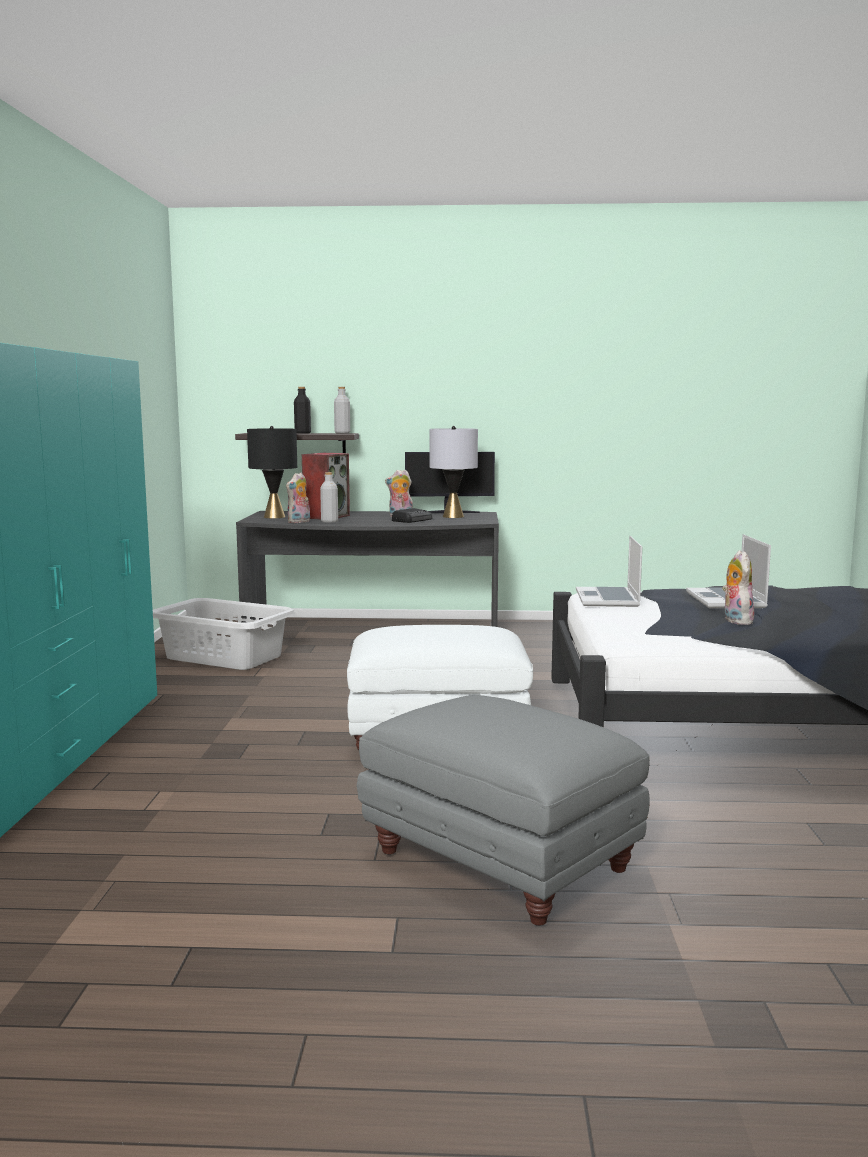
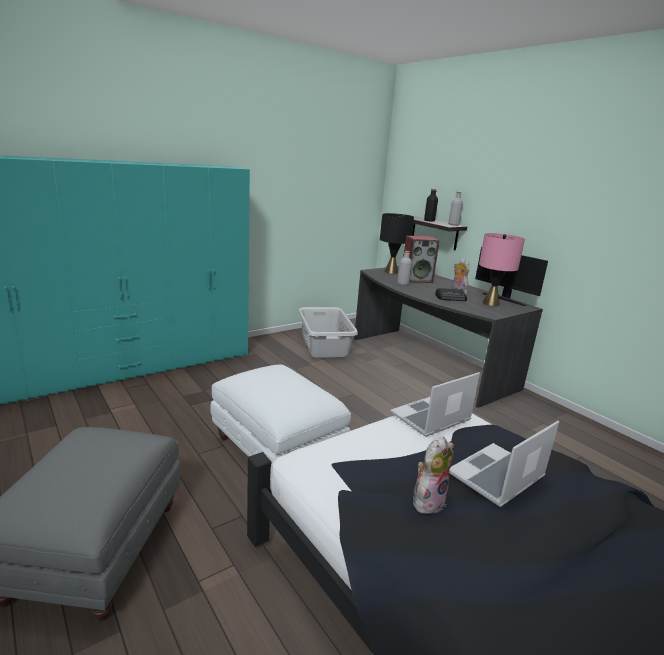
camera: 50 degrees right, 10 degrees up
(299, 522) = (386, 279): plush toy -> none
(453, 516) = (491, 303): grey table lamp -> pink table lamp

